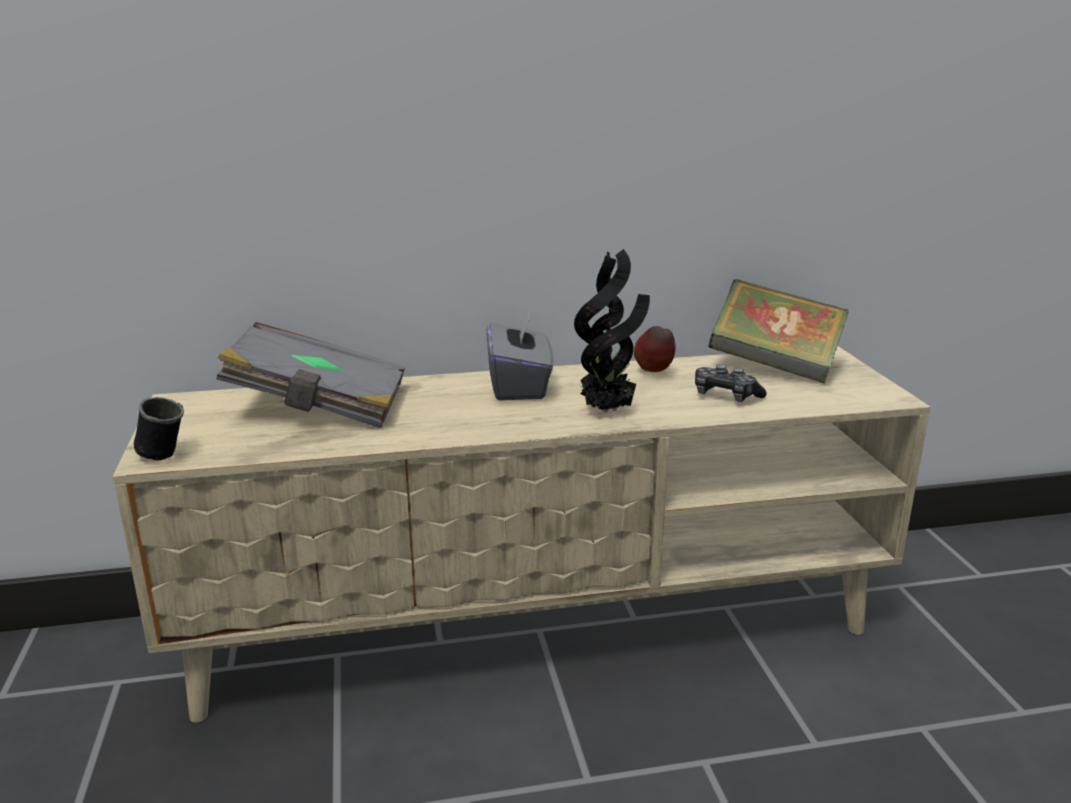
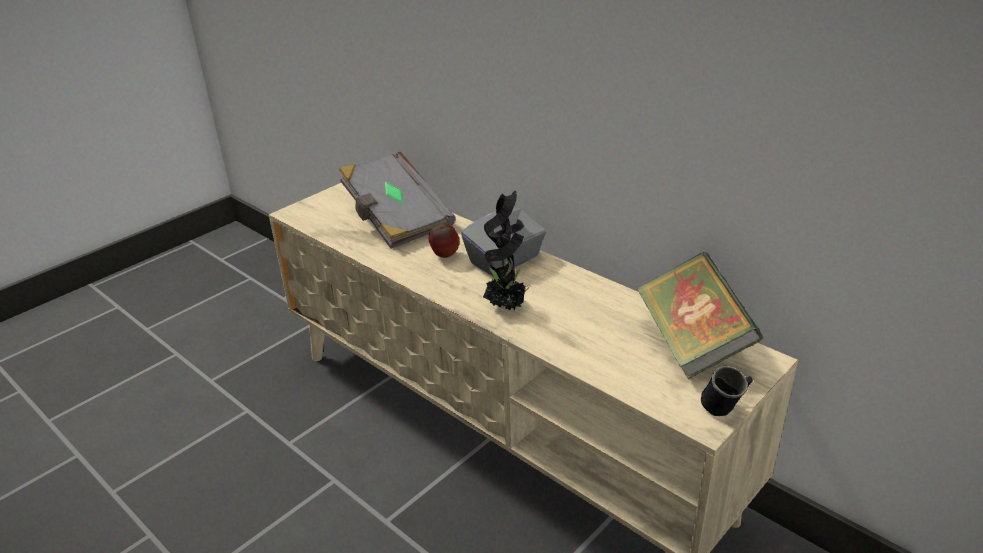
camera: 55 degrees right, 10 degrees up
(167, 452) = (302, 212): black mug -> black mug (725, 409)
(654, 372) = (599, 297): apple -> apple (444, 256)
(725, 396) = (595, 342): game controller -> none

